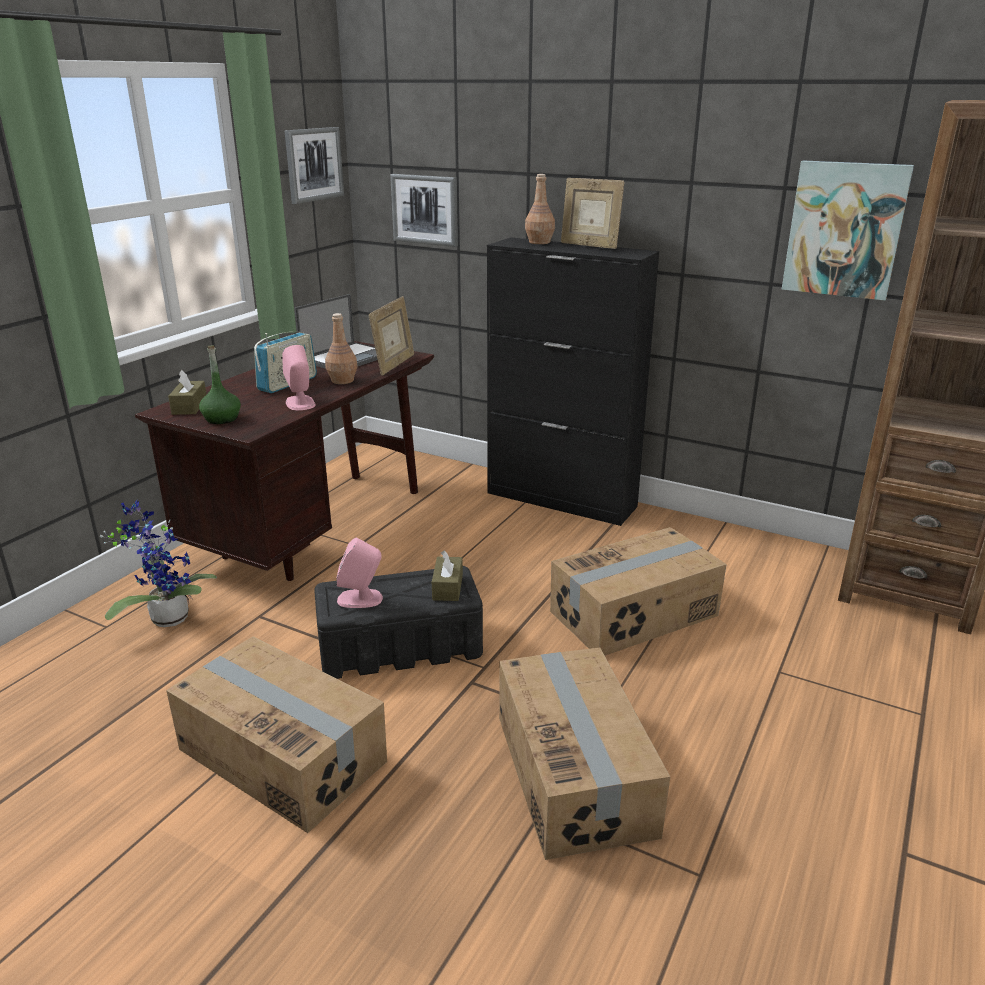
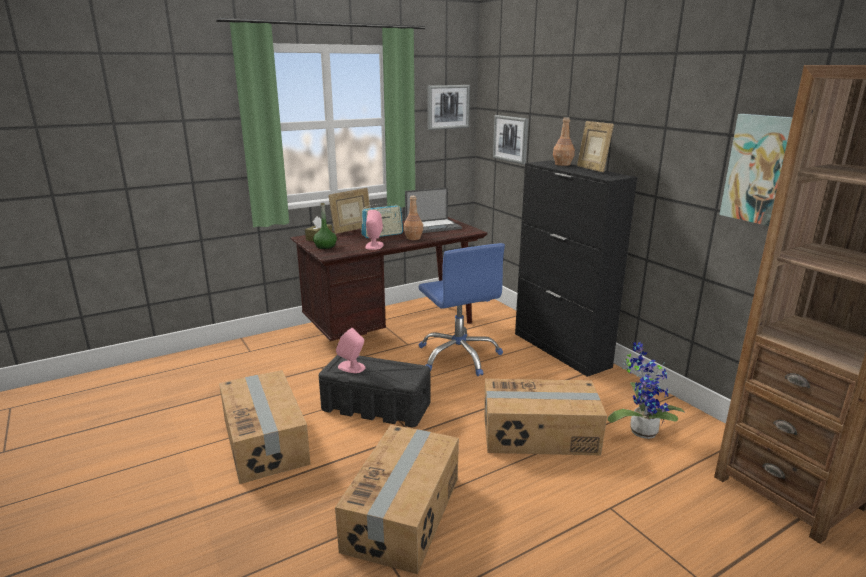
camera: 30 degrees right, 5 degrees down
(167, 617) = (279, 354): potted plant -> potted plant (640, 430)
(394, 365) = (454, 234): picture frame -> picture frame (352, 230)
(444, 543) = (459, 356): none -> blue office chair
(447, 587) = (405, 375): brown tissue box -> none

